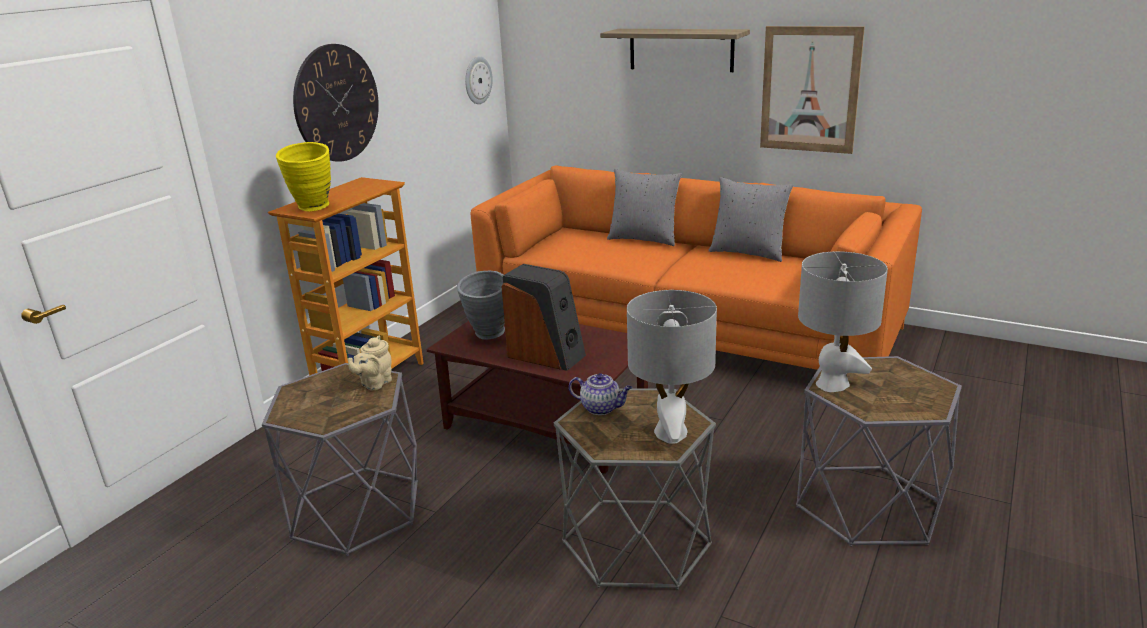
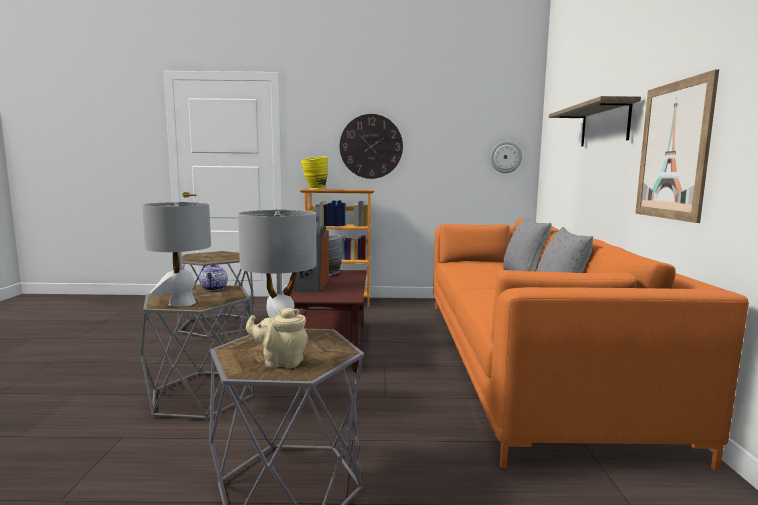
camera: 60 degrees right, 15 degrees down
(374, 384) = (229, 258): beige teapot -> beige teapot (280, 362)

